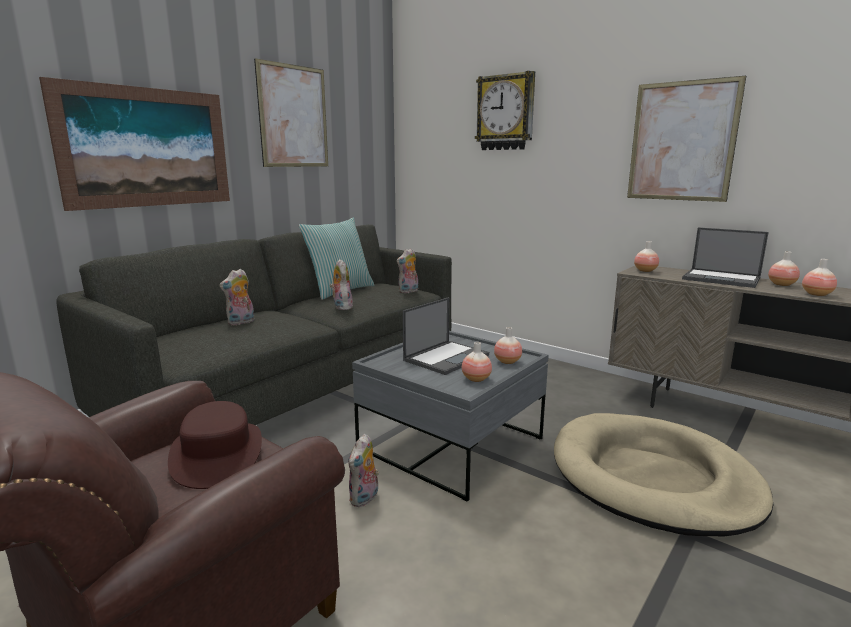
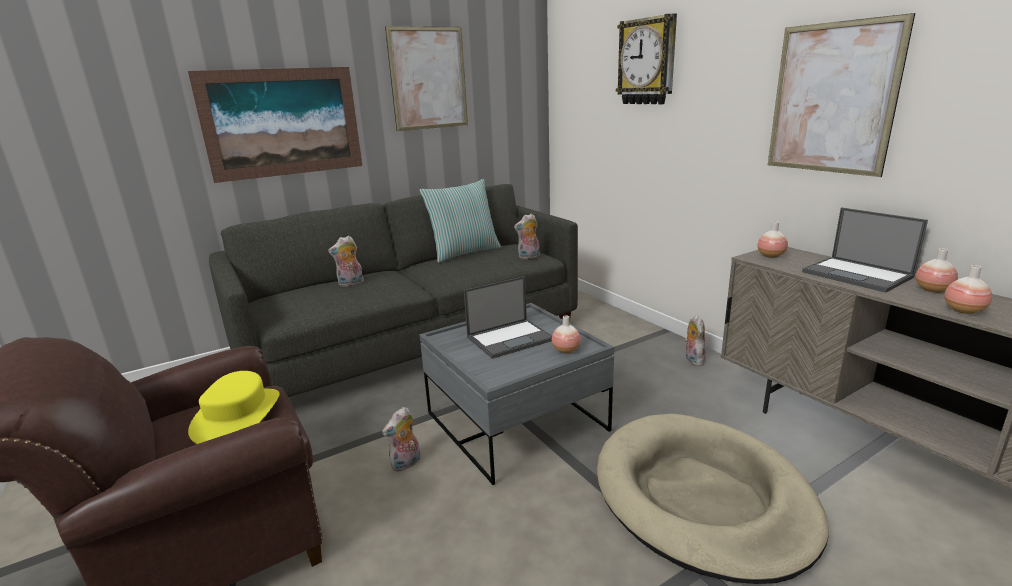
camera: 20 degrees right, 5 degrees up
(217, 454) = (238, 416): brown hat -> yellow hat
(341, 307) = (449, 272): plush toy -> plush toy (692, 359)
(476, 379) = (517, 367): vase -> none

